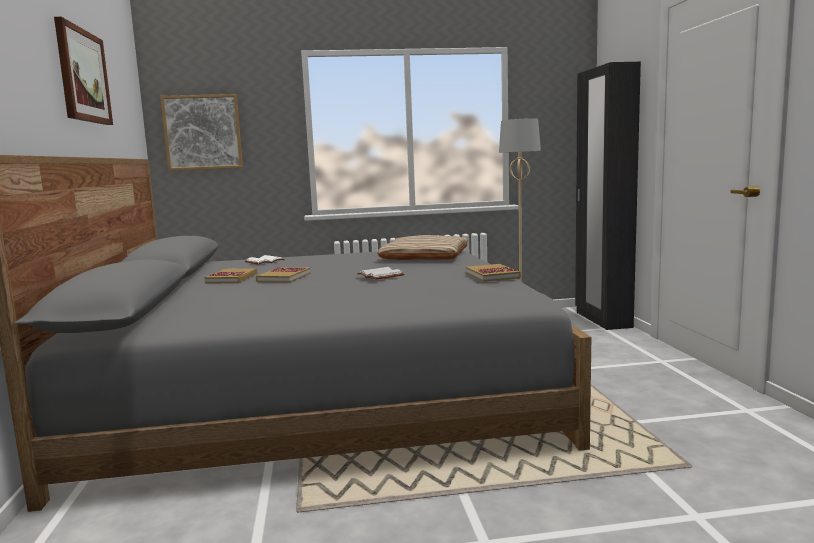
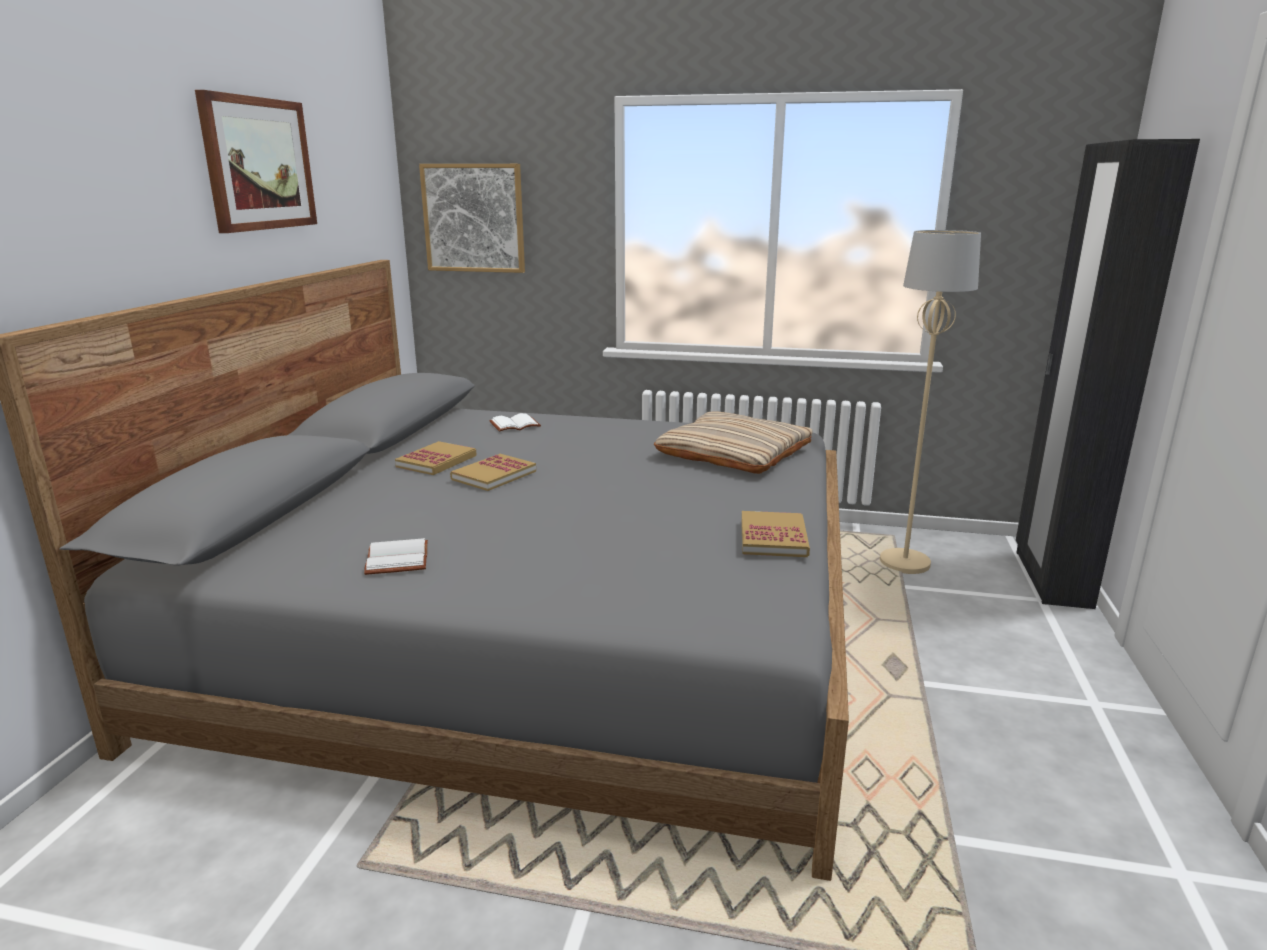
camera: 20 degrees right, 10 degrees up
(381, 275) = (610, 505): white book -> white book (399, 559)

